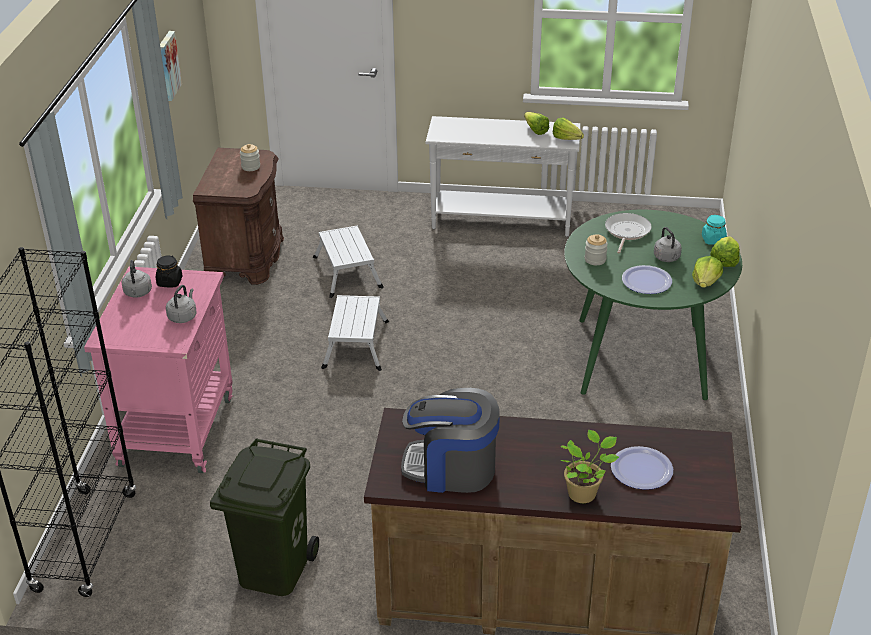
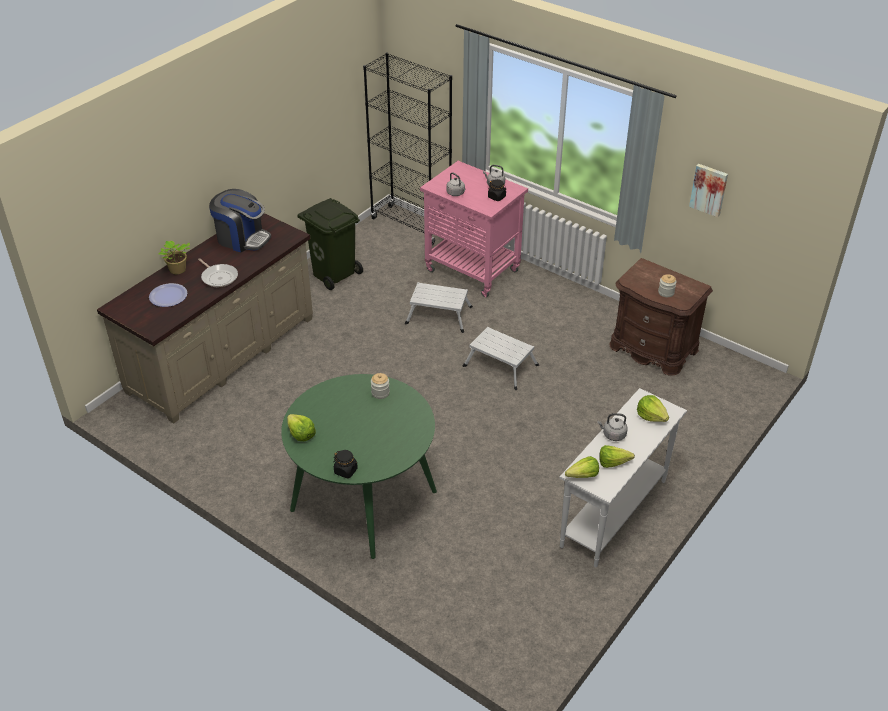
camera: 120 degrees right, 5 degrees up
(347, 272) = (596, 392): white step ladder -> white step ladder (439, 315)
(451, 468) = (242, 238): coffee machine -> coffee machine turned 75 degrees clockwise
(626, 232) = (399, 427): frying pan -> frying pan (219, 277)
(646, 281) = (331, 405): plate -> none
(667, 258) = (347, 431): grey kettle -> grey kettle (612, 435)
(713, 240) = (346, 471): turquoise jar -> black jar
(724, 260) = (315, 460): lettuce -> lettuce (651, 416)

